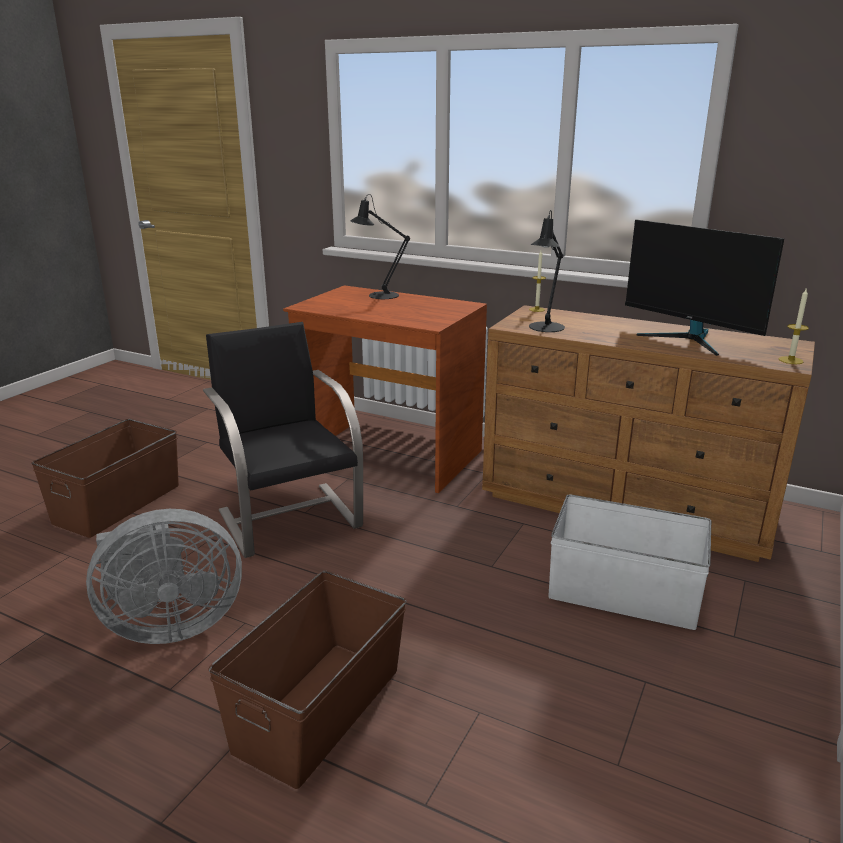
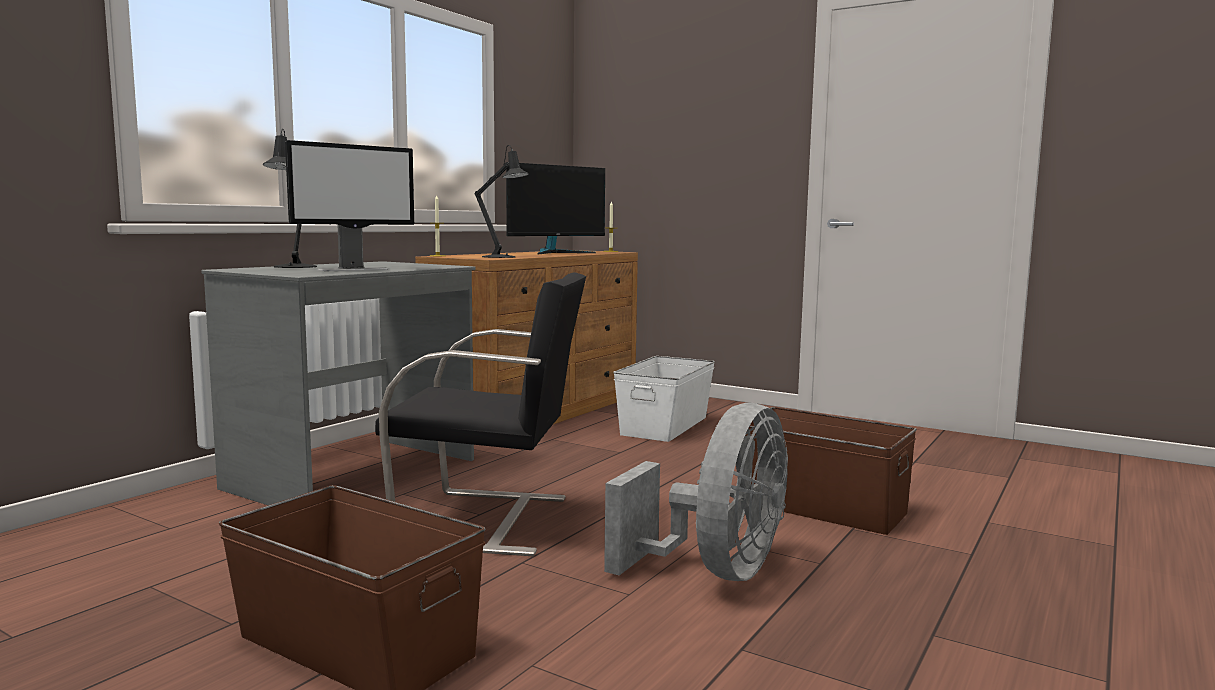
camera: 85 degrees left, 15 degrees down
(170, 625) = (716, 571): grey fan -> grey fan turned 45 degrees clockwise
(289, 517) = (488, 521): black chair -> black chair turned 150 degrees counterclockwise
(359, 309) = (354, 269): none -> monitor
(389, 455) = (355, 474): brown desk -> grey desk

